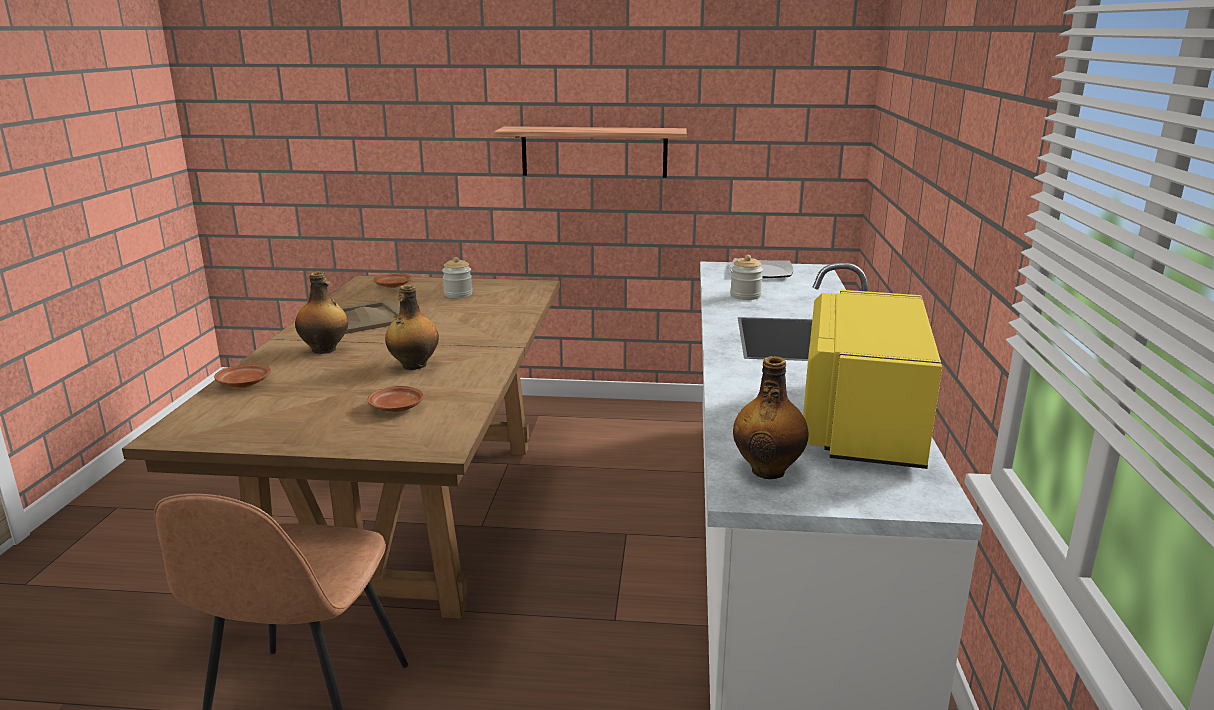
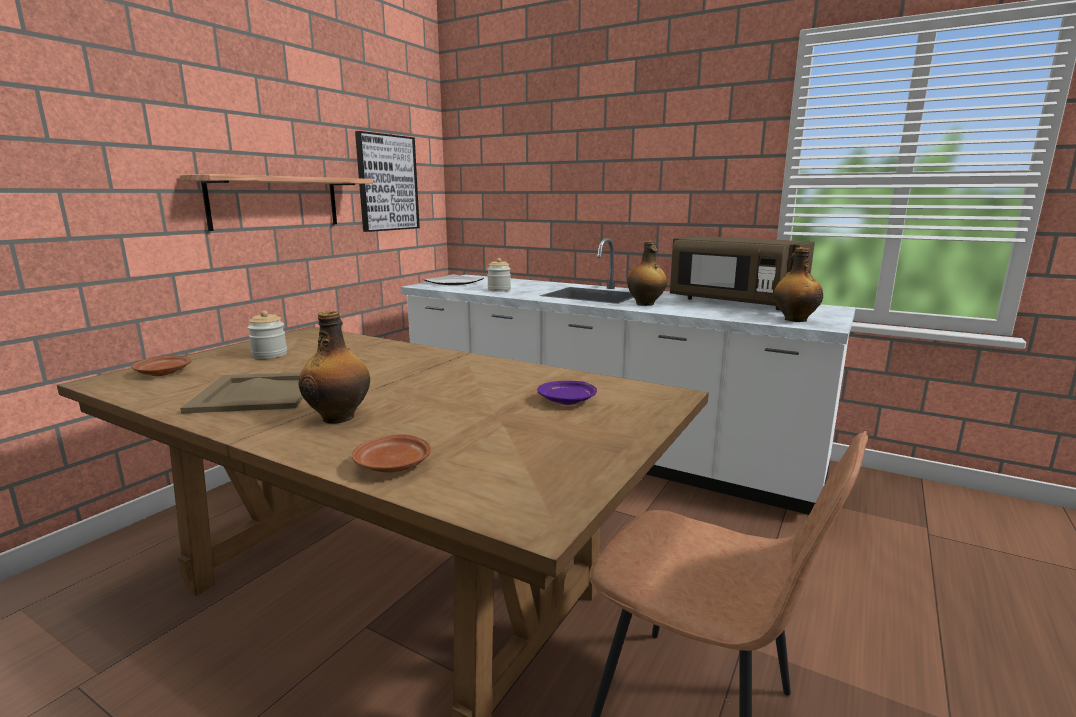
camera: 65 degrees left, 5 degrees down
(396, 408) = (568, 401): brown plate -> purple plate
(413, 366) = (460, 386): bottle -> bottle (645, 304)
(754, 132) = (387, 183): none -> picture
(861, 421) = (733, 302): yellow microwave -> brown microwave

